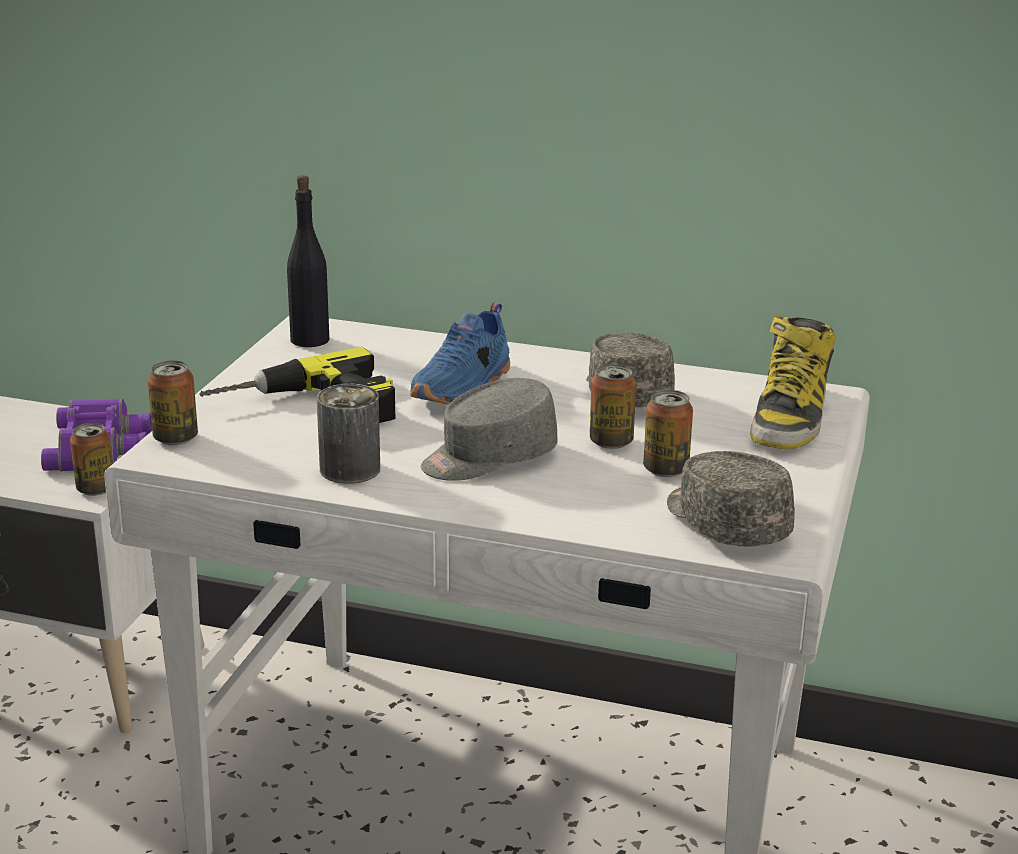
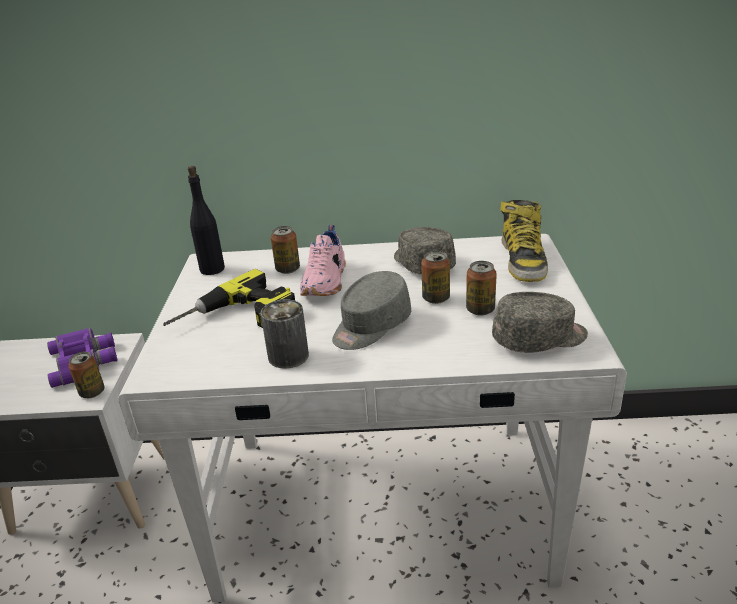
camera: 15 degrees left, 5 degrees up
(175, 438) = (158, 360): can -> can (287, 269)
(465, 388) = (326, 281): blue shoe -> pink shoe
(724, 523) = (540, 339): grey cap -> grey cap turned 120 degrees clockwise

